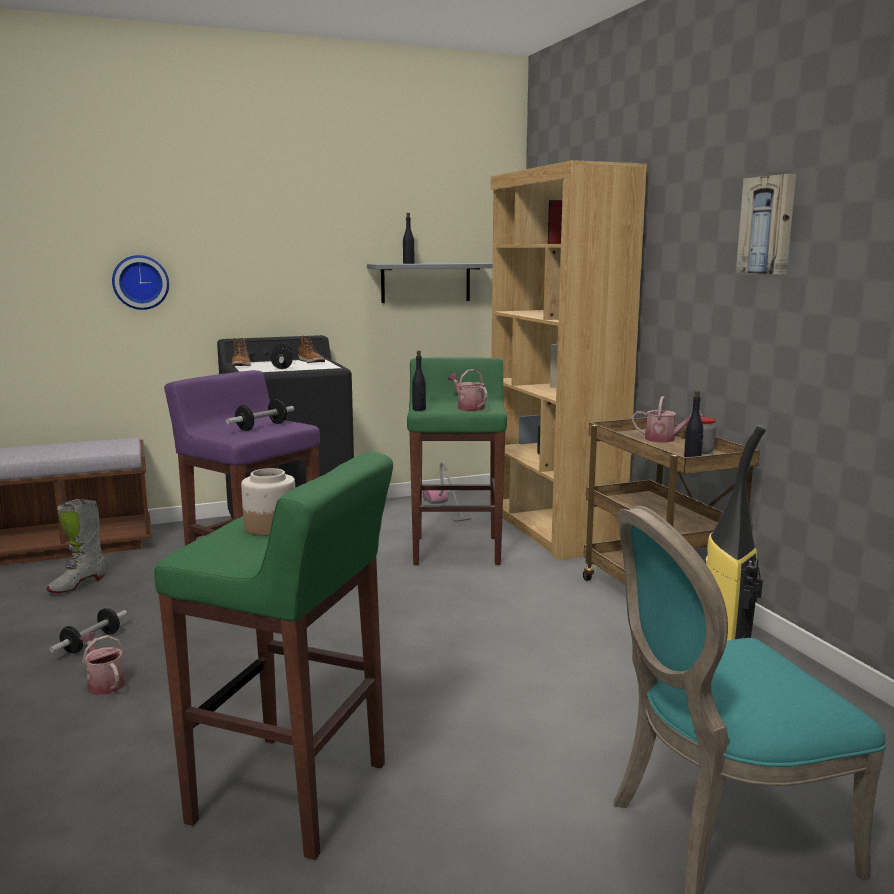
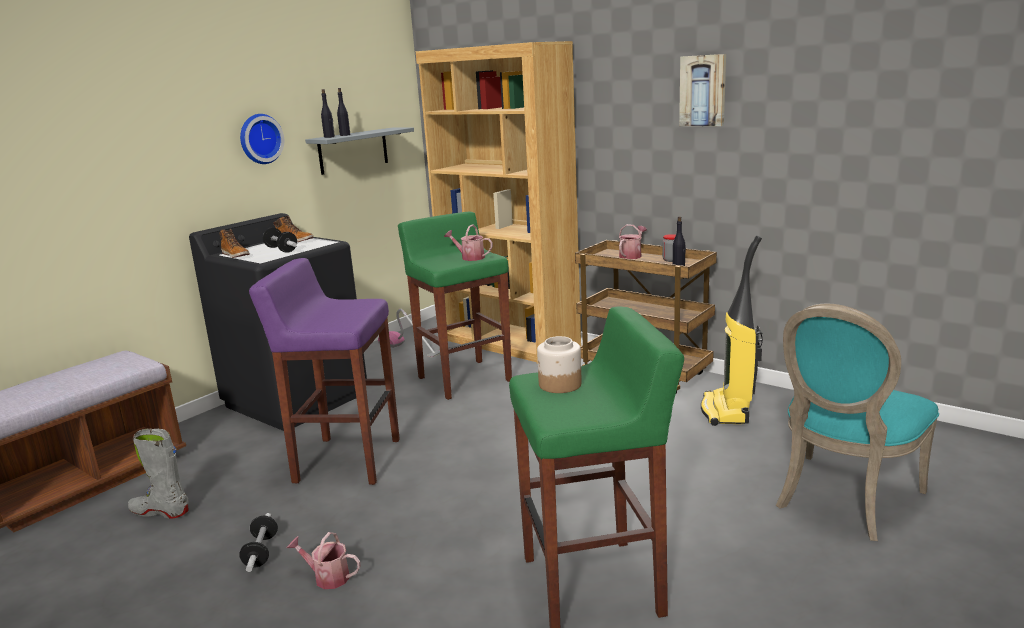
camera: 30 degrees left, 5 degrees up
(77, 585) = (160, 511): grey boot -> grey boot turned 105 degrees clockwise
(140, 282) = (101, 186): wall clock -> wall clock (259, 139)
(261, 427) = (342, 309): dumbbell -> none
(419, 409) = (435, 267): black bottle -> black bottle (329, 137)
(664, 439) = (632, 255): watering can -> watering can turned 45 degrees counterclockwise

